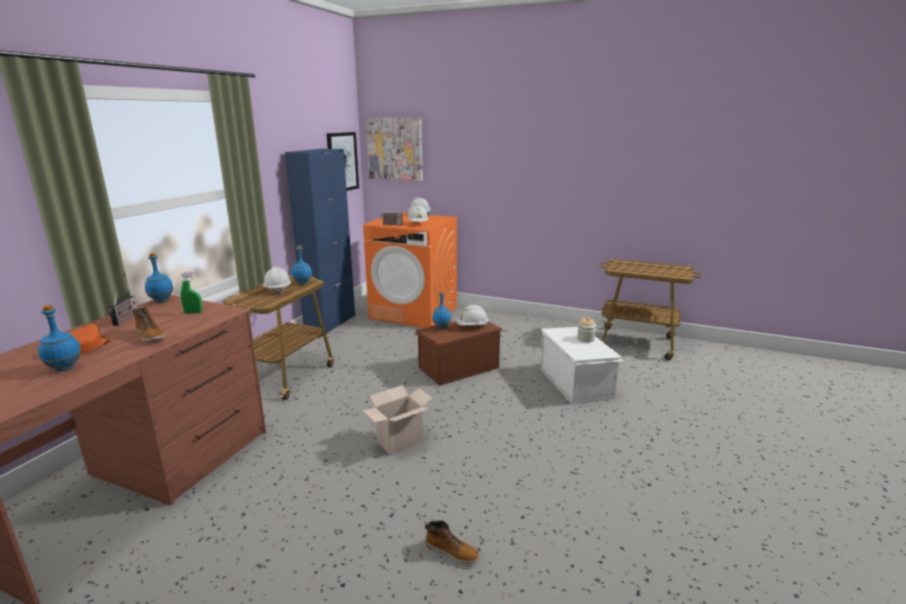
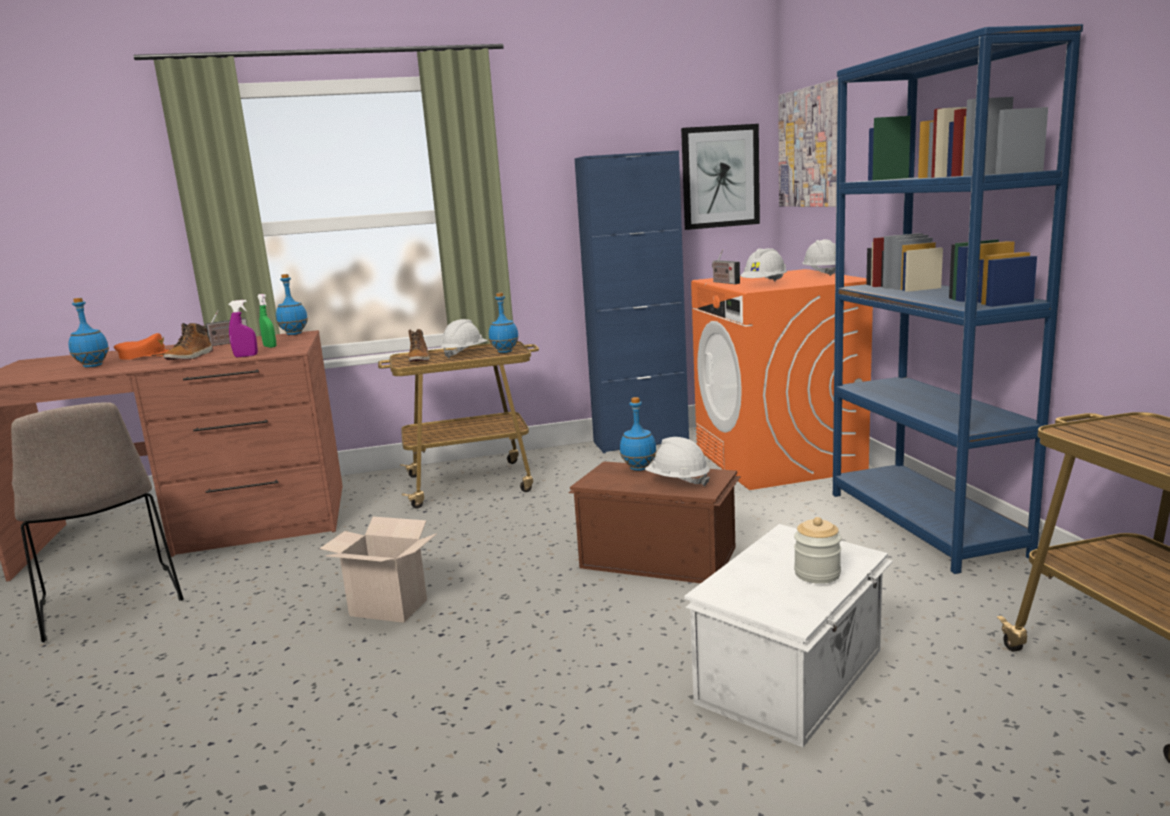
camera: 55 degrees right, 5 degrees down
(209, 322) = (246, 356): none -> purple spray bottle
(212, 545) = (111, 604): none -> beige chair
(452, 551) = (147, 754): boot -> boot (419, 359)
(511, 320) = (924, 523): none -> blue bookcase

